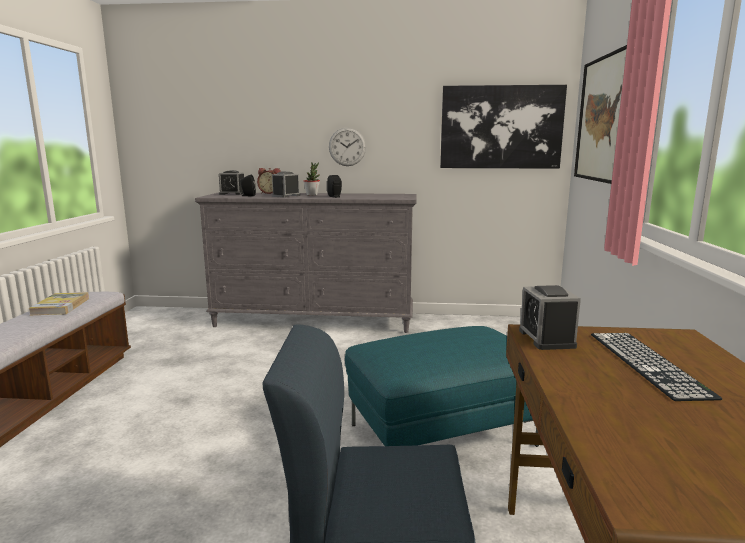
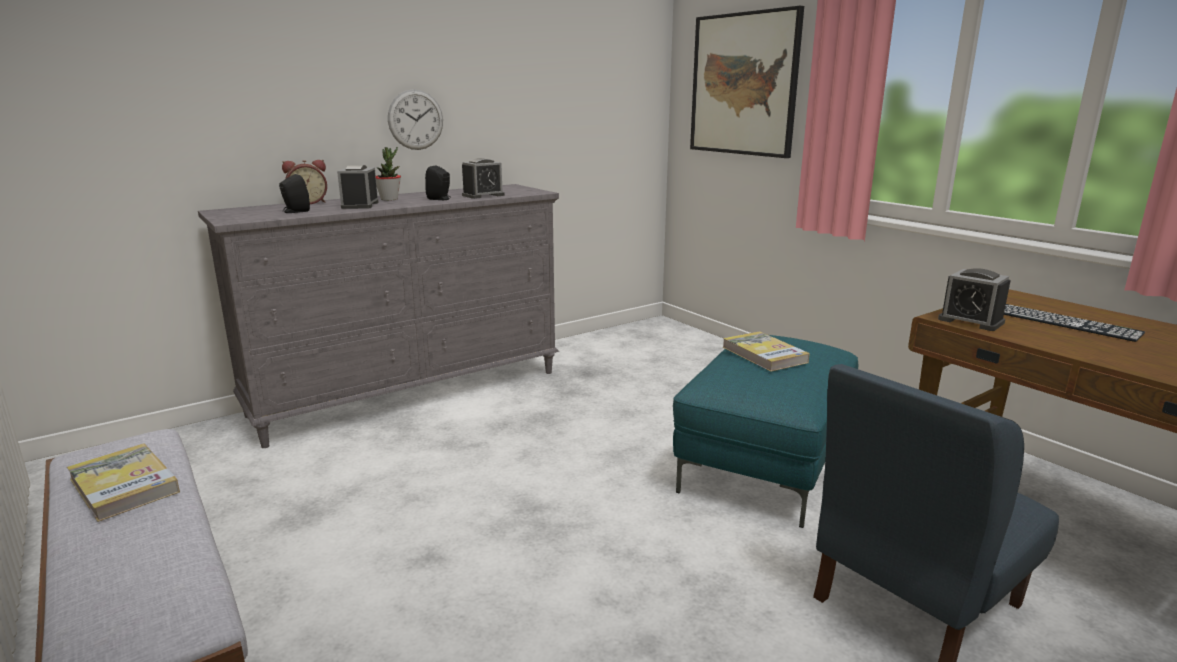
camera: 40 degrees left, 5 degrees up
(232, 193) = (245, 211): alarm clock -> alarm clock (483, 195)
(441, 337) = (764, 355): none -> book
(501, 127) = (602, 90): picture -> none

